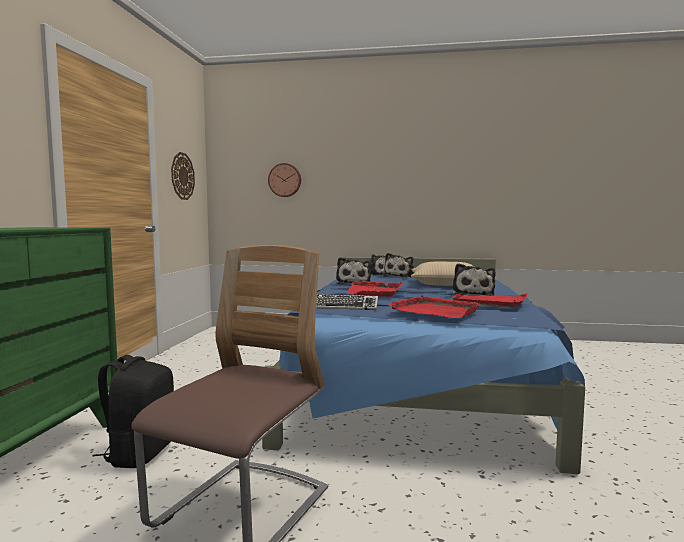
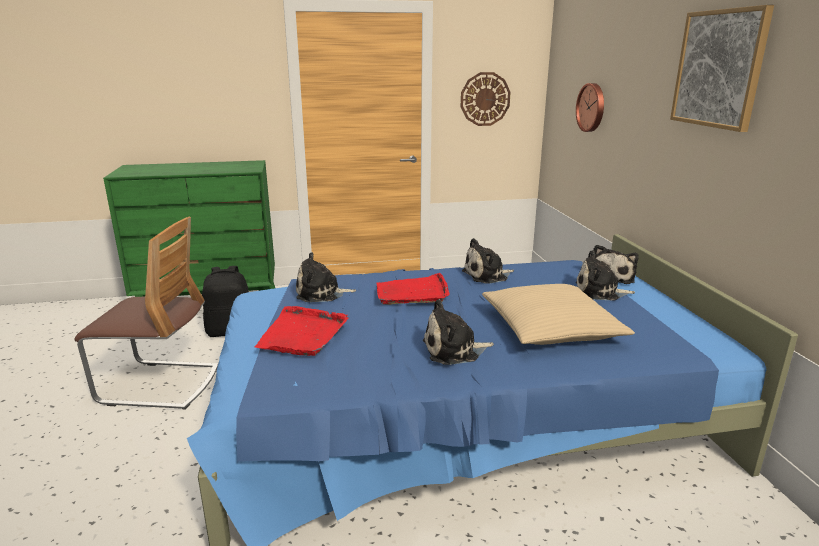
camera: 70 degrees right, 15 degrees up
(345, 307) = (321, 293): keyboard -> plush toy
(409, 147) = (719, 69): none -> picture
(490, 302) = (377, 363): red tray -> none

